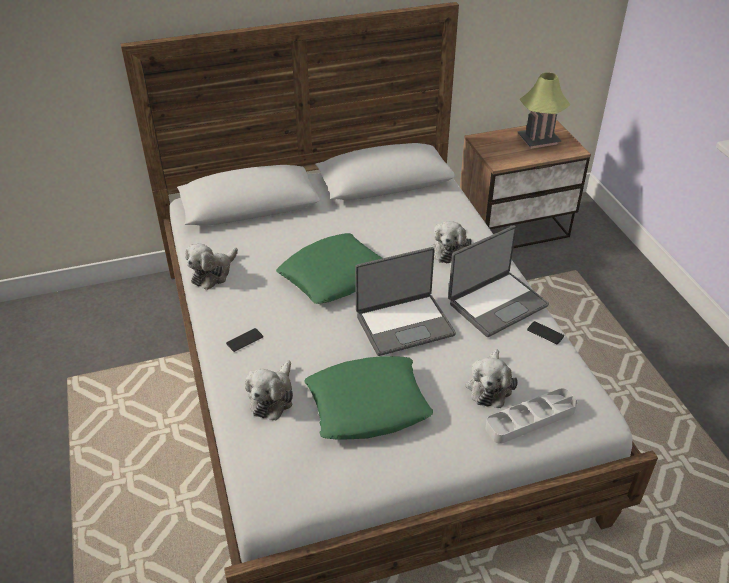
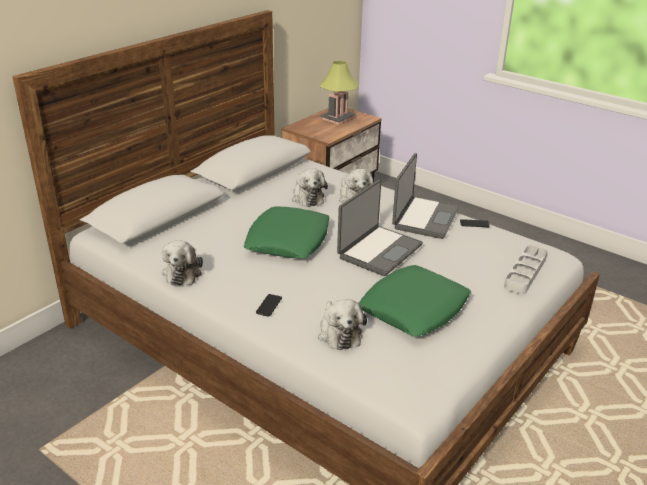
camera: 35 degrees left, 10 degrees down
(489, 386) = (478, 265): plush toy -> plush toy (307, 197)

